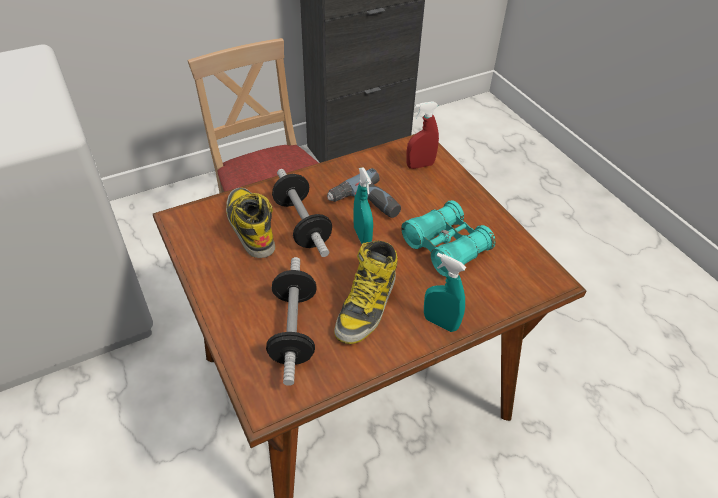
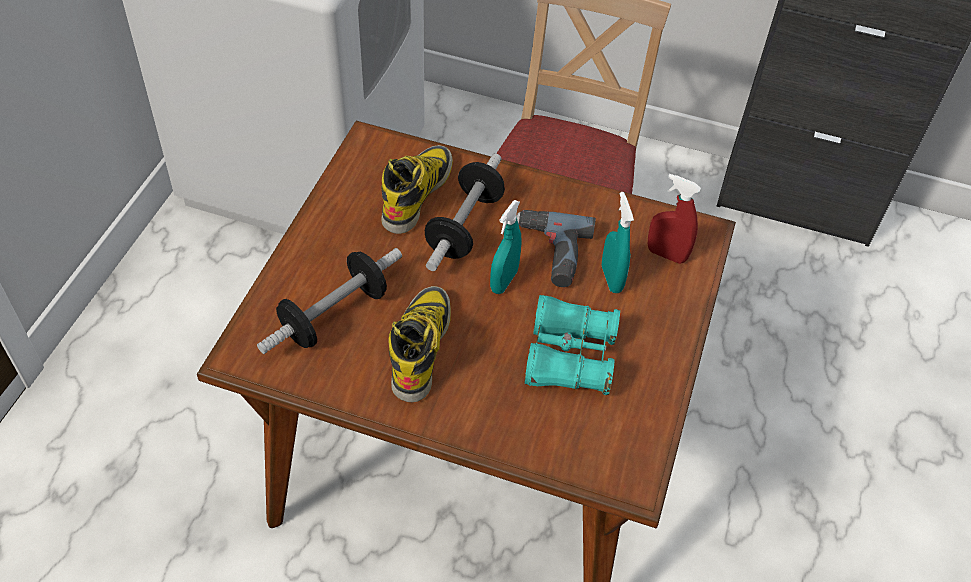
camera: 45 degrees right, 5 degrees up
(366, 305) = (420, 346): boot -> boot turned 120 degrees clockwise
(440, 323) = (462, 419): turquoise spray bottle -> turquoise spray bottle (611, 279)

